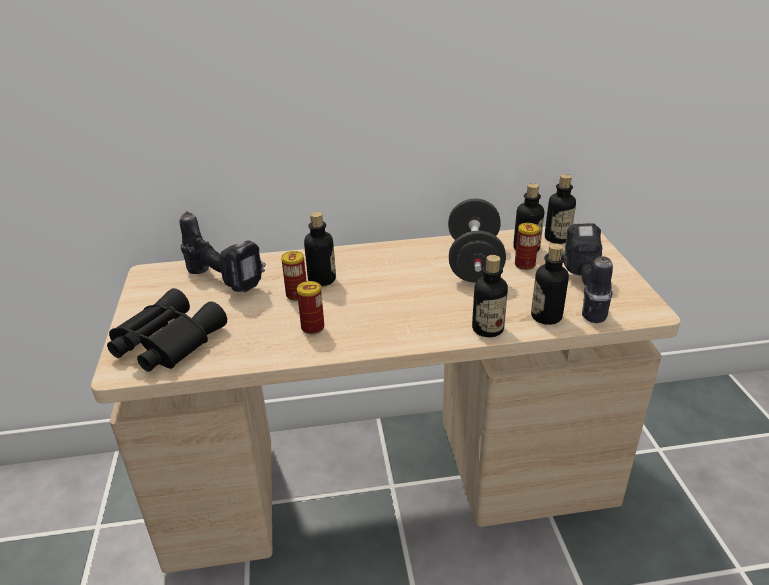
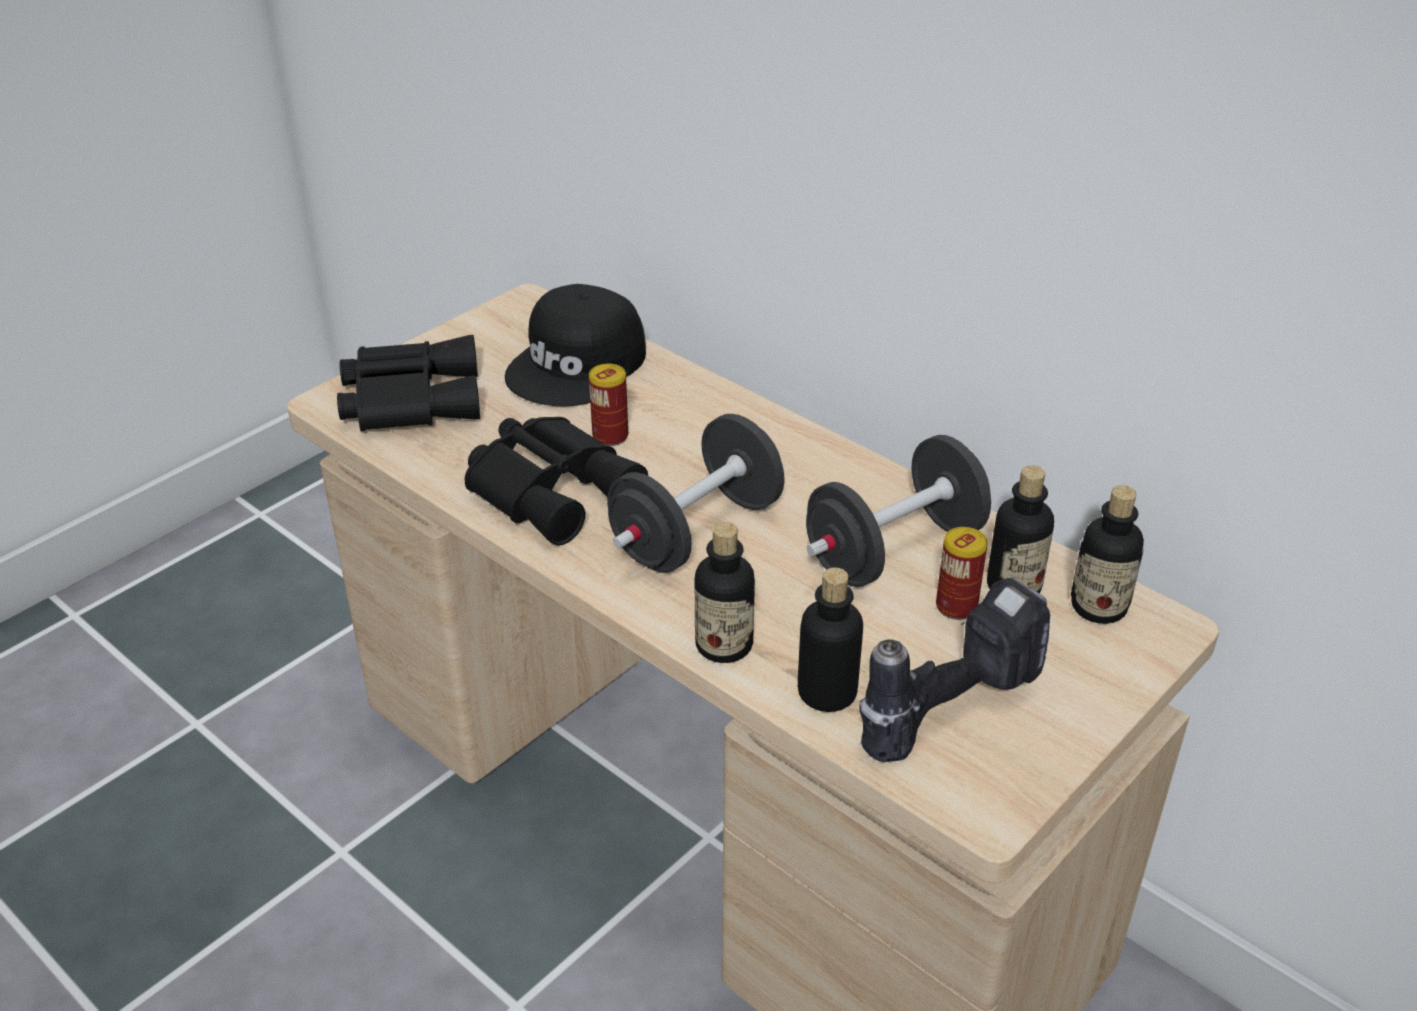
camera: 50 degrees right, 5 degrees up
(227, 280) = (579, 365): power drill -> black cap
(312, 328) = (553, 488): can -> black binoculars
(322, 280) = (670, 436): bottle -> none
(400, 302) = (696, 532): none -> black dumbbell

